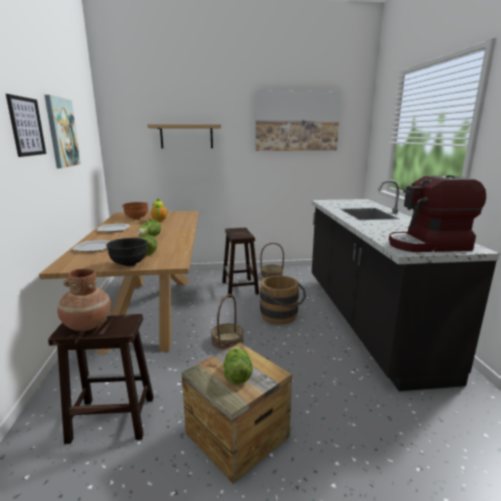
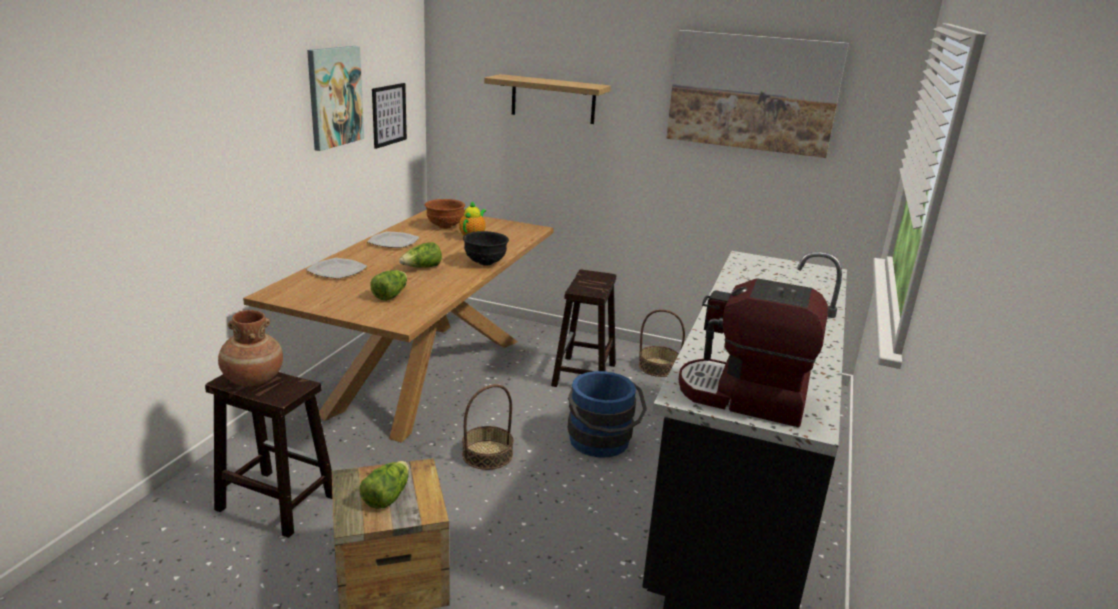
camera: 25 degrees right, 5 degrees up
(26, 126) = (265, 102): picture -> picture (389, 115)
(130, 264) = (348, 310): black bowl -> black bowl (485, 263)
(281, 317) = (601, 444): brown bucket -> blue bucket

